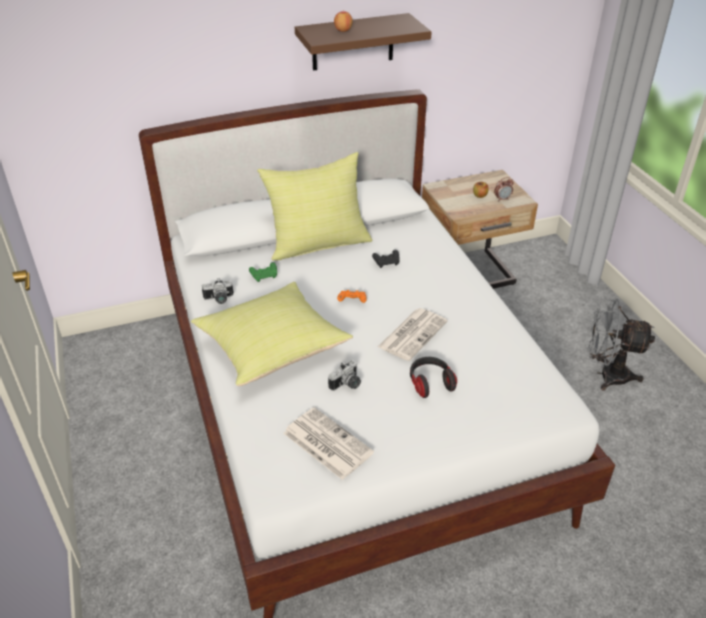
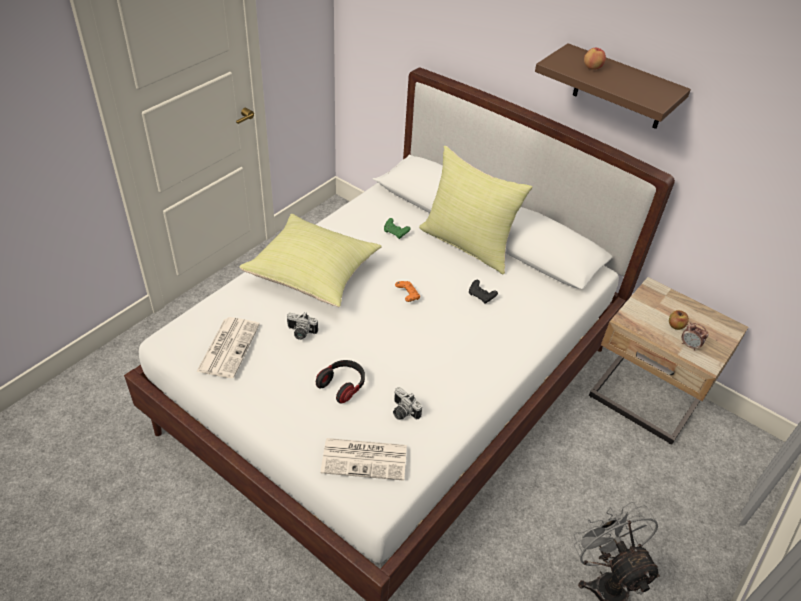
camera: 55 degrees right, 5 degrees up
(219, 299) = (347, 222): camera -> camera (402, 412)
(412, 333) = (397, 350): newspaper -> newspaper (365, 459)

